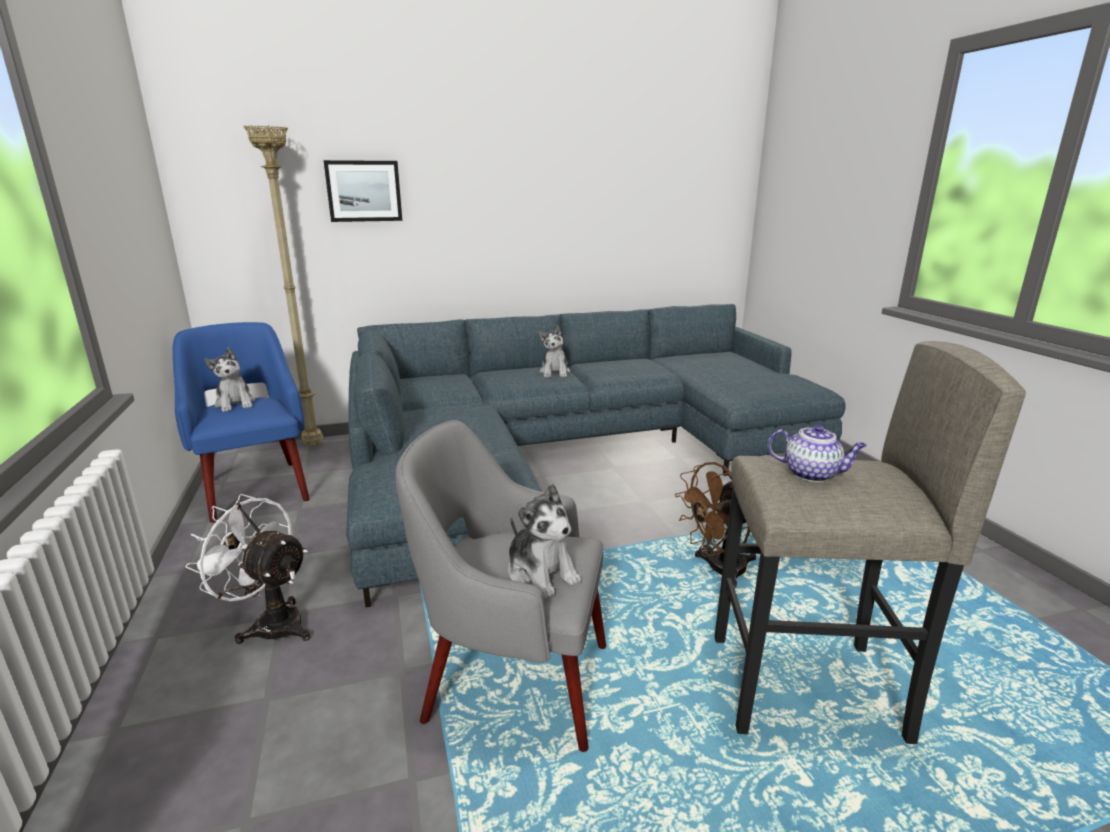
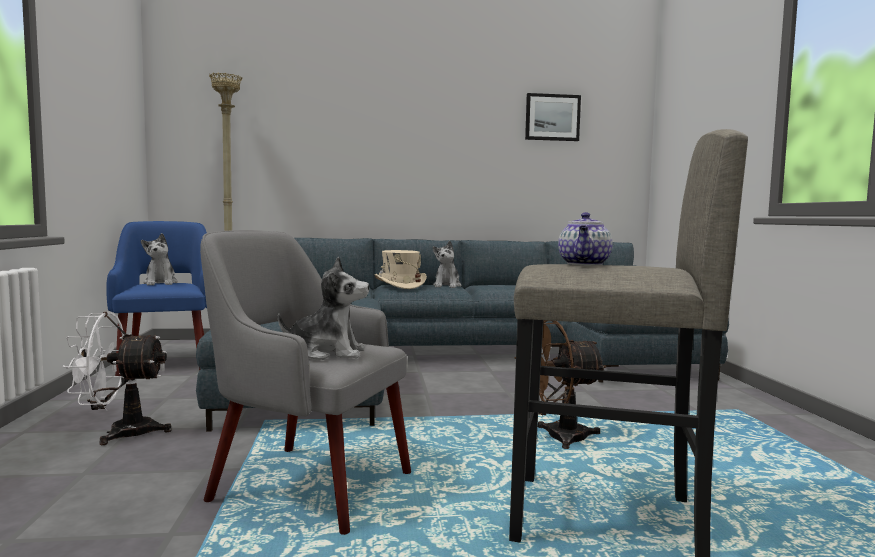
camera: 10 degrees right, 15 degrees down
(270, 623) = (120, 433): white fan -> white fan turned 45 degrees counterclockwise
(364, 191) = (298, 130): picture -> picture (552, 117)
(506, 377) = (400, 285): none -> beige hat
(541, 573) = (327, 353): plush toy -> plush toy turned 60 degrees counterclockwise
(812, 474) = (584, 264): teapot -> teapot turned 75 degrees clockwise

